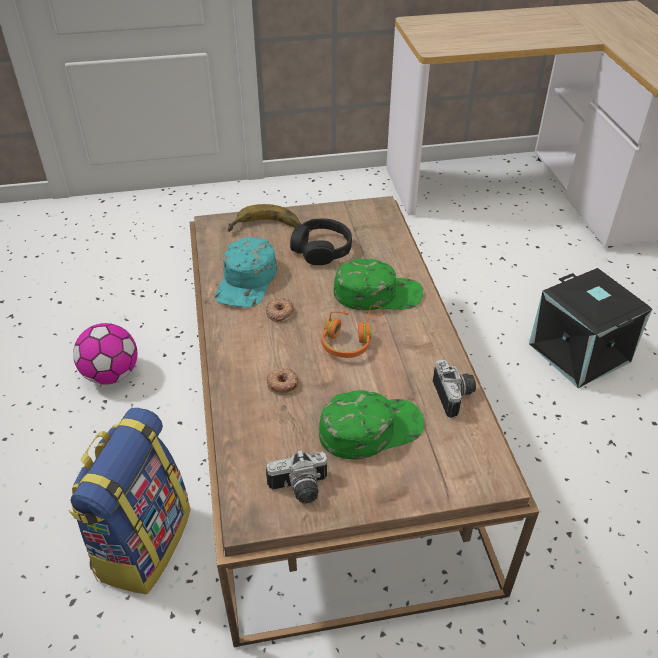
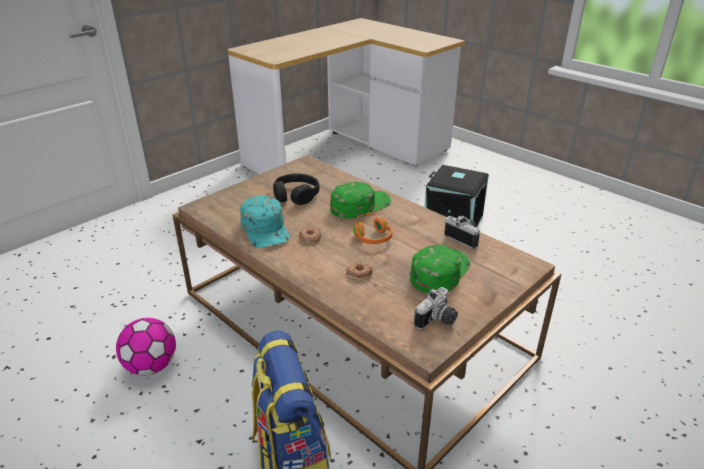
camera: 35 degrees left, 10 degrees down
(265, 228) = (242, 197): banana -> none

